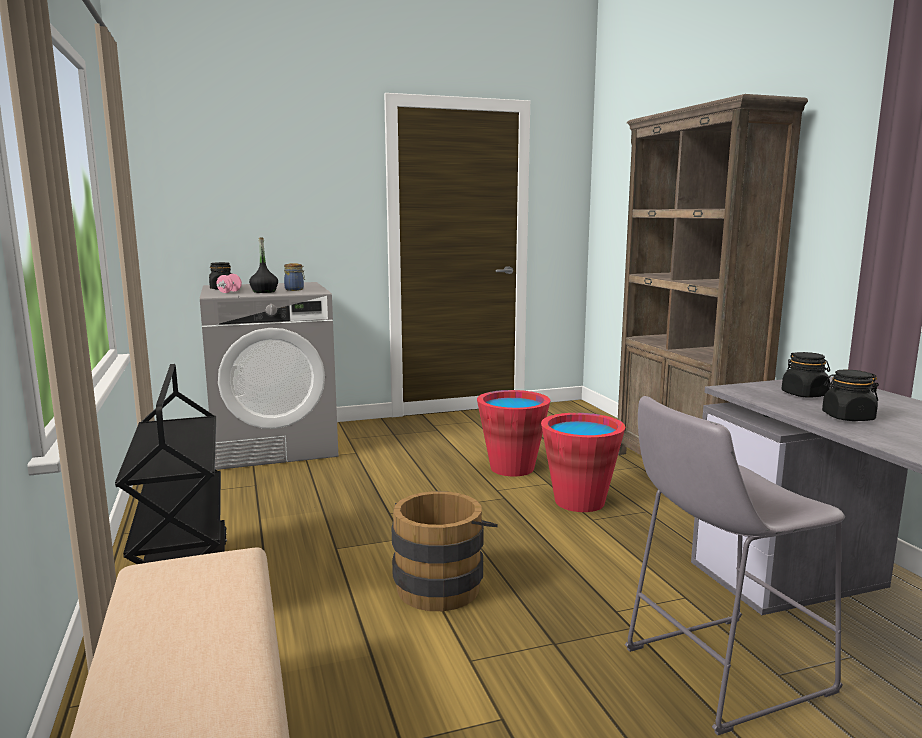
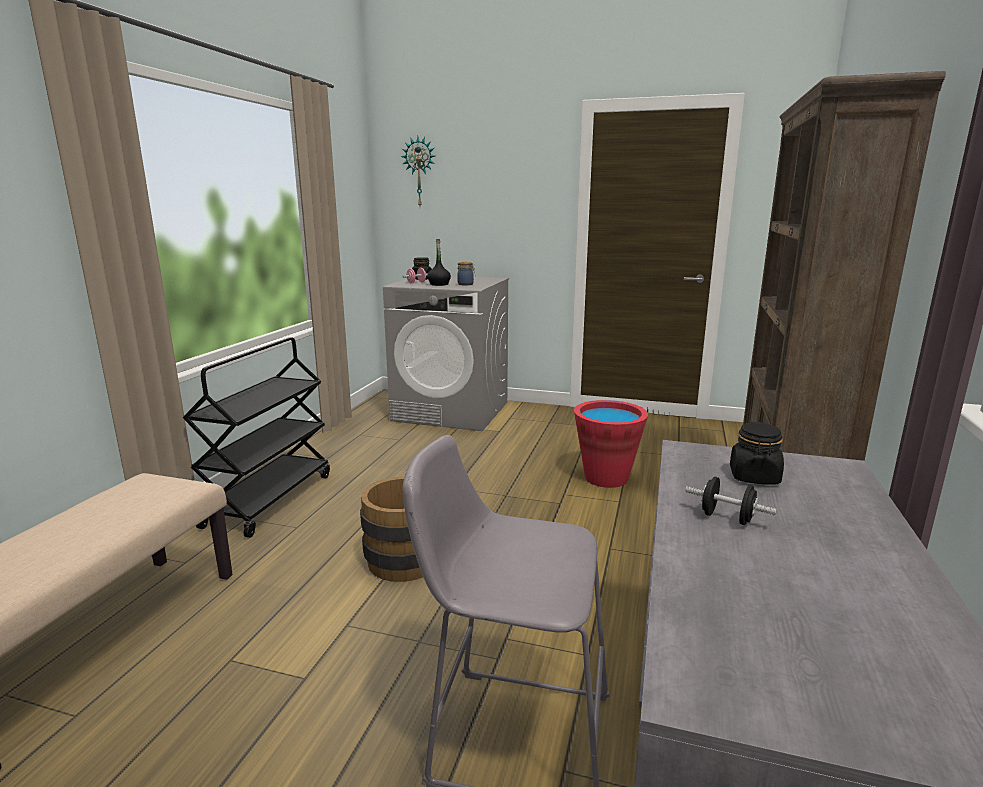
camera: 35 degrees right, 5 degrees up
(192, 160) = (420, 172): none -> wall clock
(579, 502) = (622, 527): red bucket -> none
(847, 417) = (726, 518): black jar -> black dumbbell

